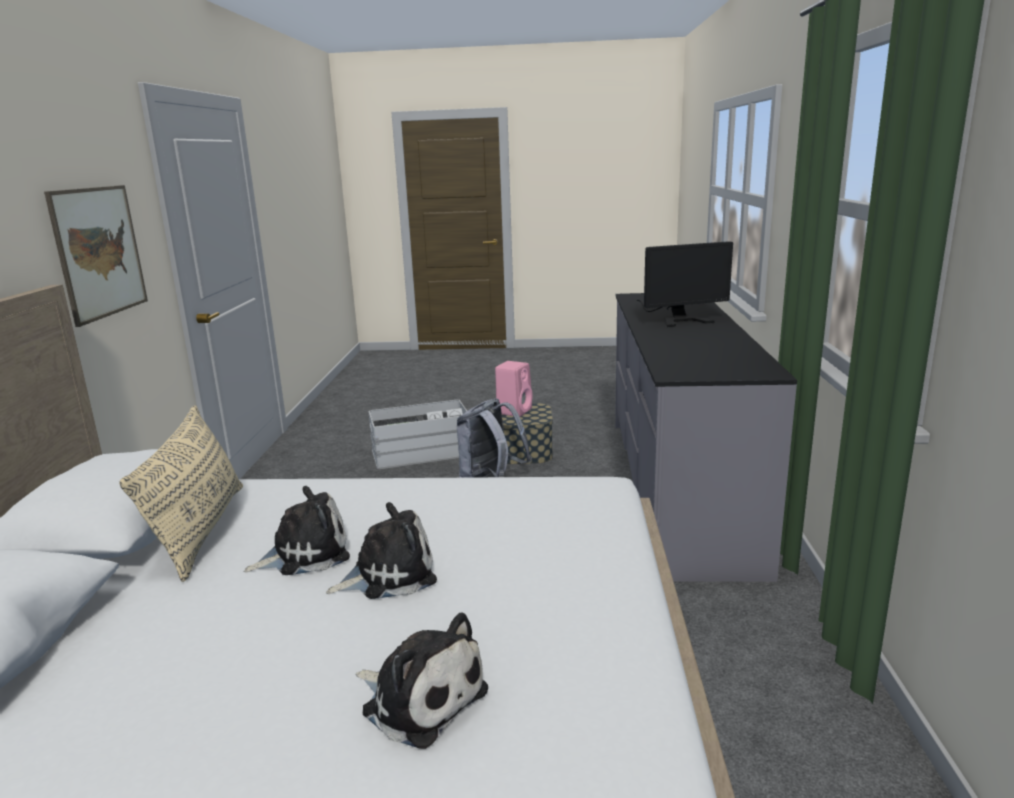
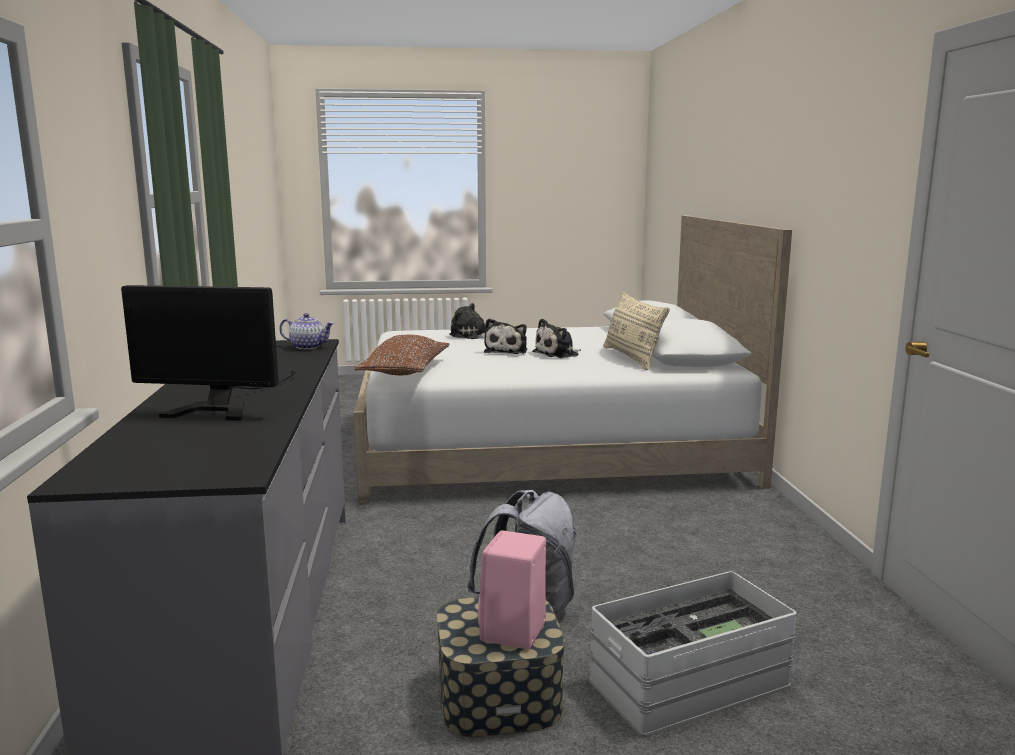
camera: 170 degrees right, 5 degrees down
(99, 252) = (836, 219): picture -> none
(389, 574) = (507, 351): plush toy -> plush toy turned 45 degrees counterclockwise
(587, 502) = (405, 371): none -> brown pillow
(676, 318) = (225, 405): monitor -> monitor turned 150 degrees counterclockwise
(677, 368) = (308, 347): none -> teapot

